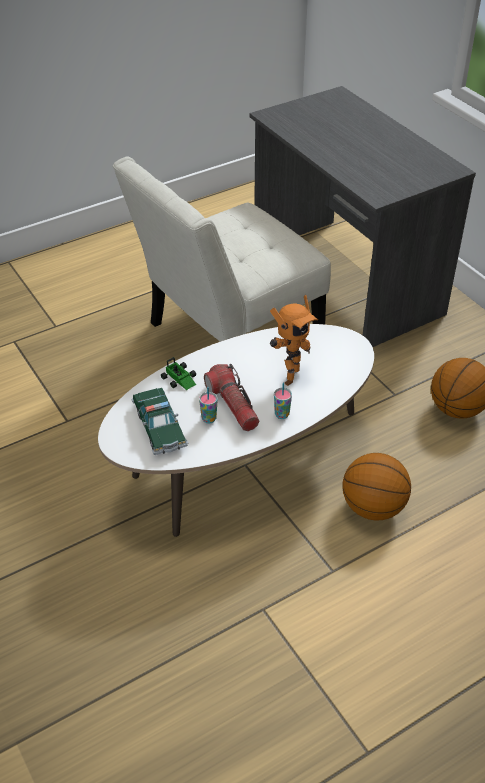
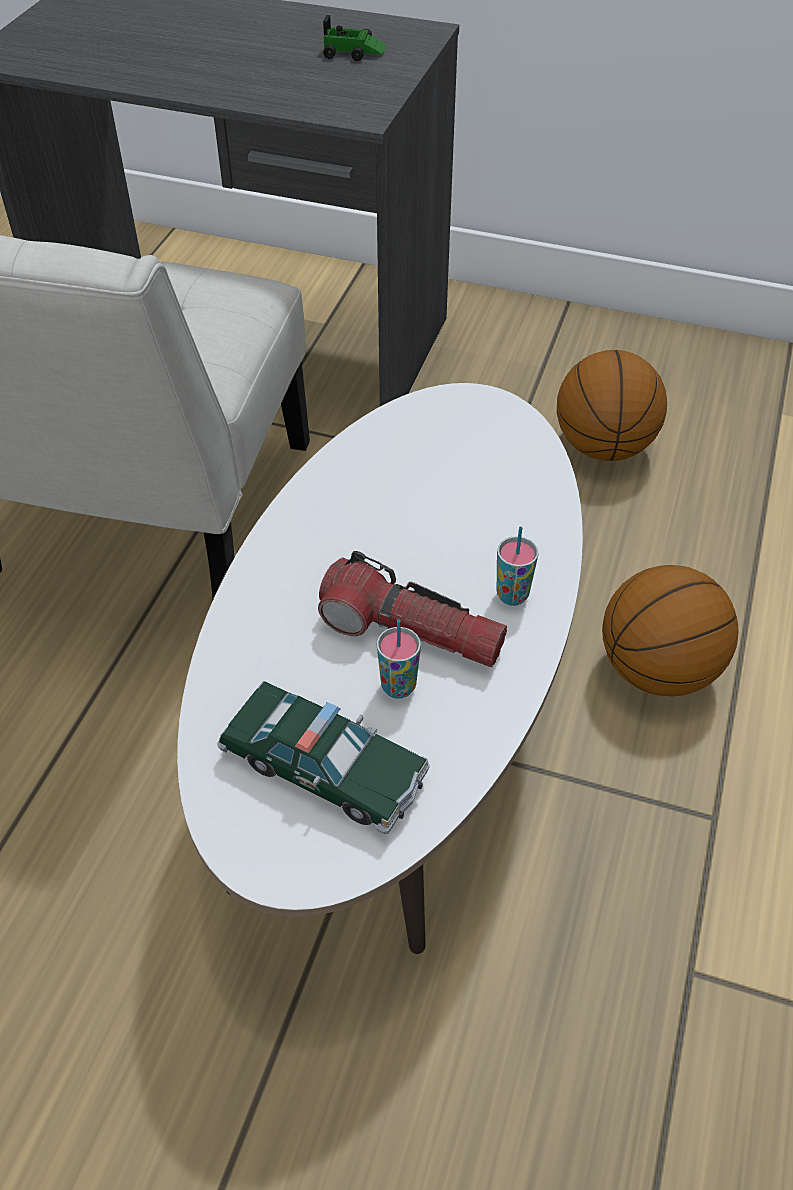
camera: 40 degrees left, 5 degrees up
(181, 379) = (260, 641): toy car -> toy car (355, 50)
(288, 376) = (443, 519): toy robot -> none

